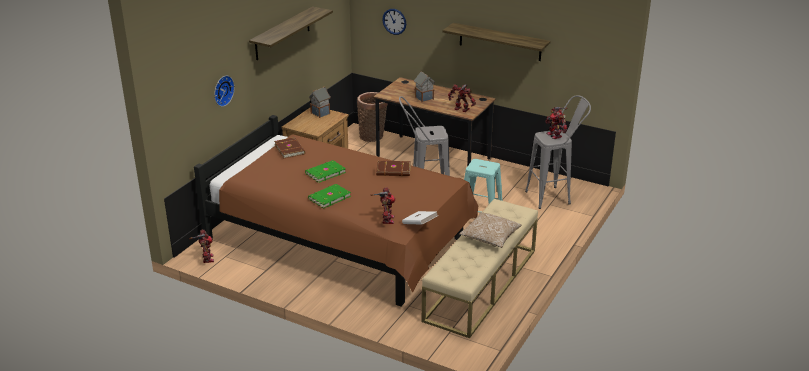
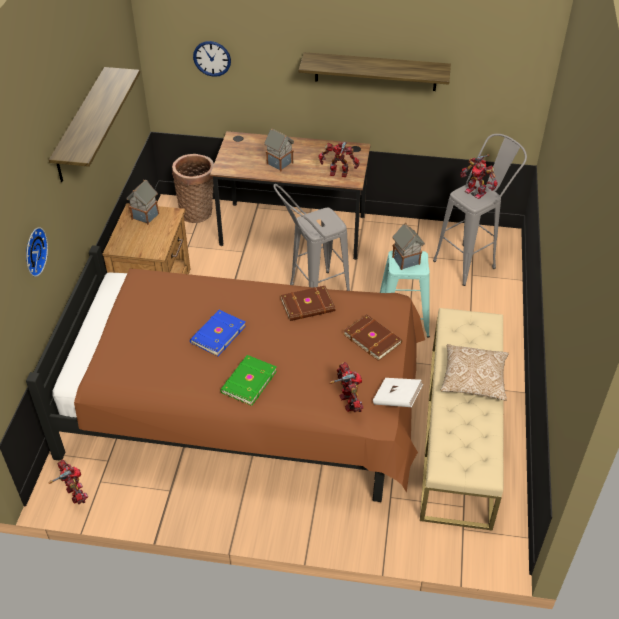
camera: 20 degrees left, 15 degrees up
(290, 149) = (143, 300): brown book -> brown book (372, 338)
(325, 173) = (217, 334): green book -> blue book
(481, 165) = (406, 261): none -> toy house

